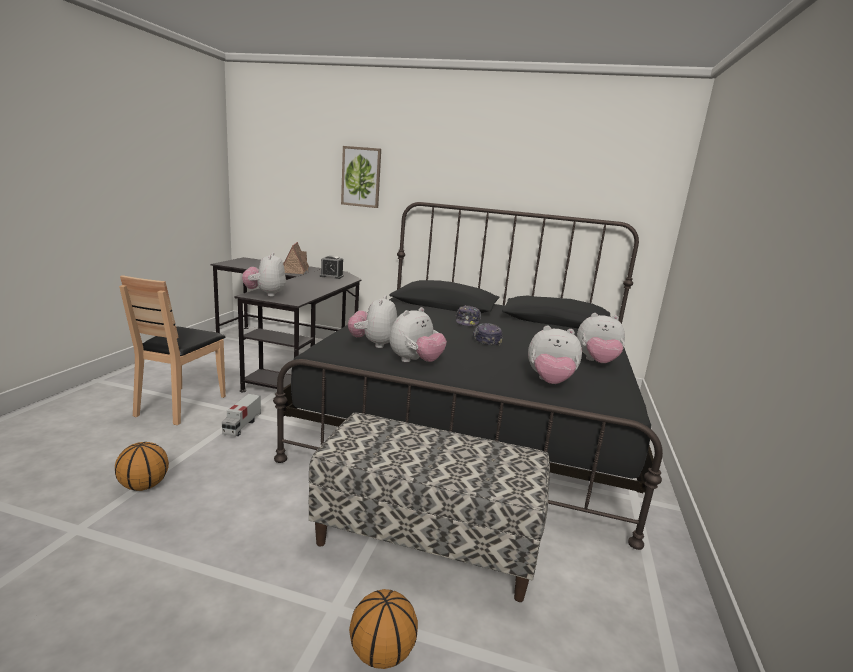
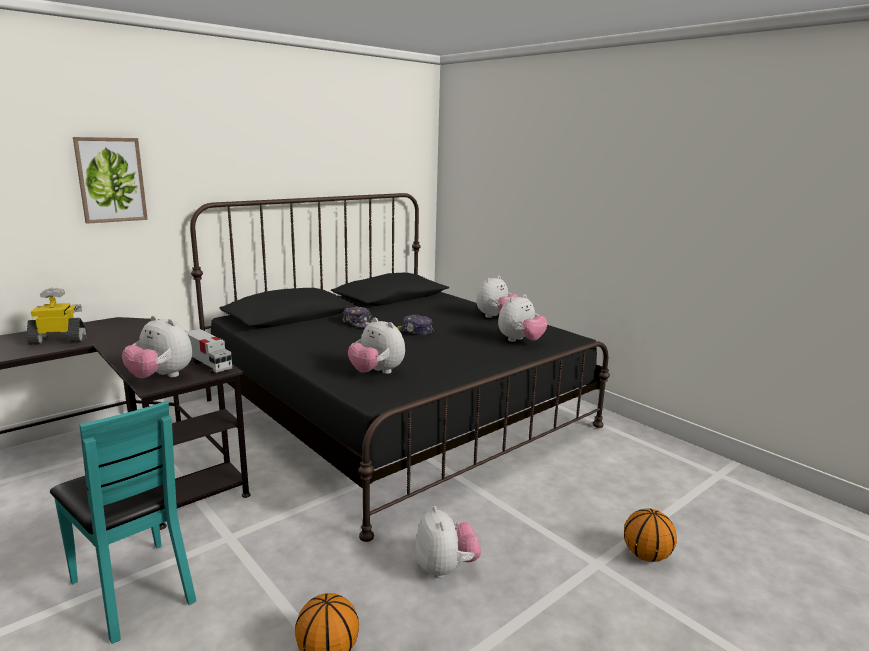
camera: 55 degrees left, 0 degrees up
(181, 405) = (134, 589): brown chair -> turquoise chair
(242, 425) = (259, 547): toy truck -> toy truck (209, 364)
(295, 270) = (59, 340): toy house -> toy robot
(331, 276) = (130, 329): alarm clock -> none
(415, 361) = (439, 369): plush toy -> plush toy (445, 568)
(426, 541) = (546, 498): bench -> none

